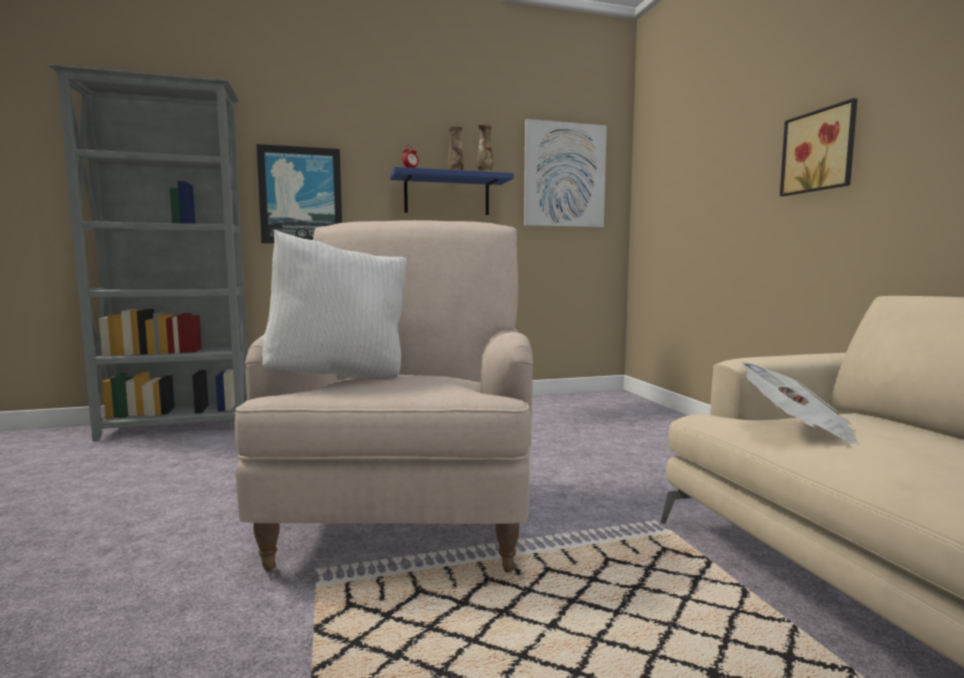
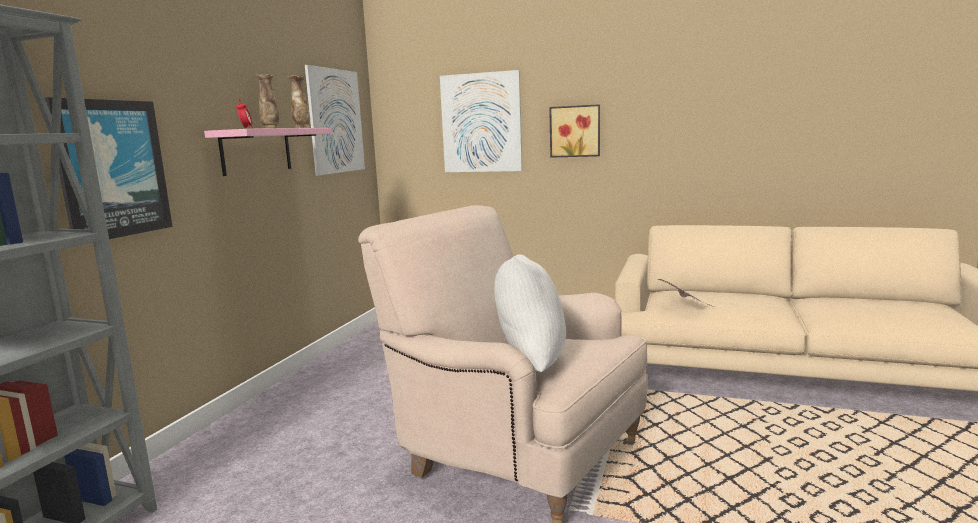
camera: 55 degrees left, 5 degrees up
(447, 195) = (256, 151): blue shelf -> pink shelf
(714, 161) = (481, 123): none -> picture

